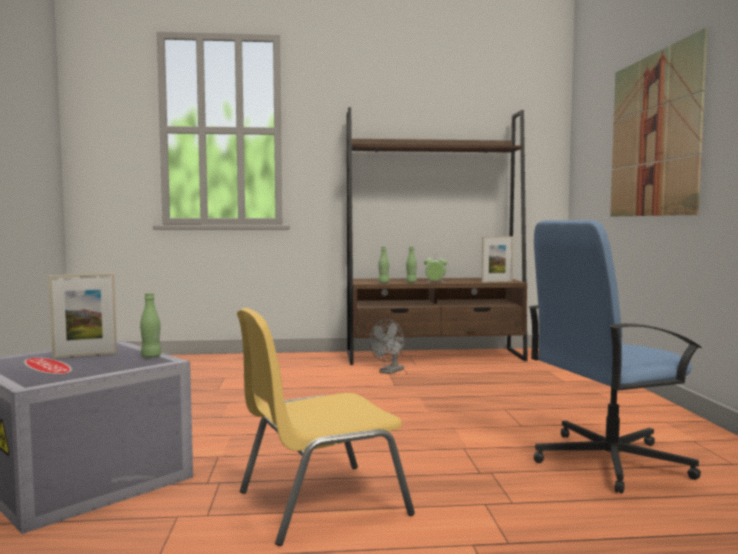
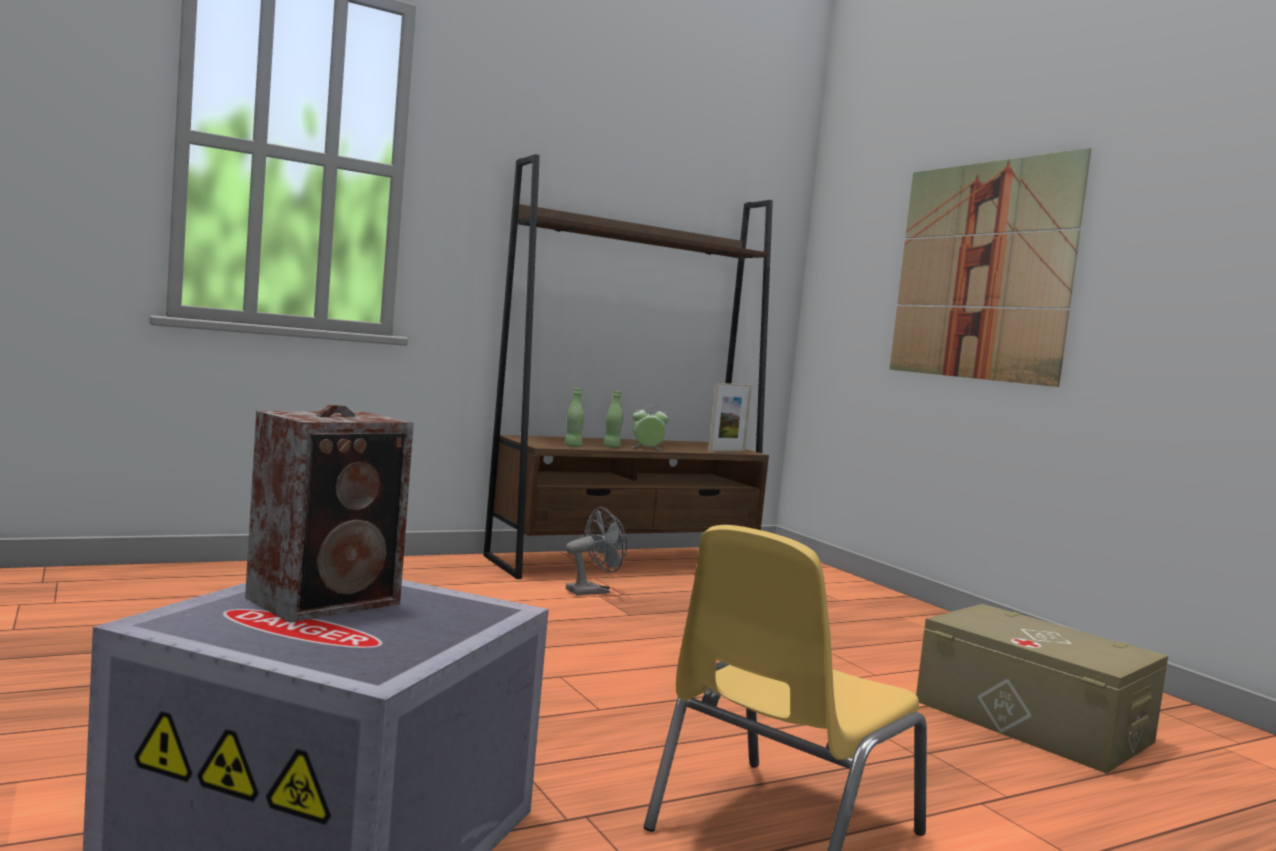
camera: 25 degrees left, 0 degrees up
(85, 355) = (328, 601): picture frame -> speaker
(151, 356) = (461, 600): green bottle -> none
(389, 372) = (593, 591): grey fan -> grey fan turned 135 degrees counterclockwise
(607, 461) = (1031, 721): blue office chair -> beige storage box

